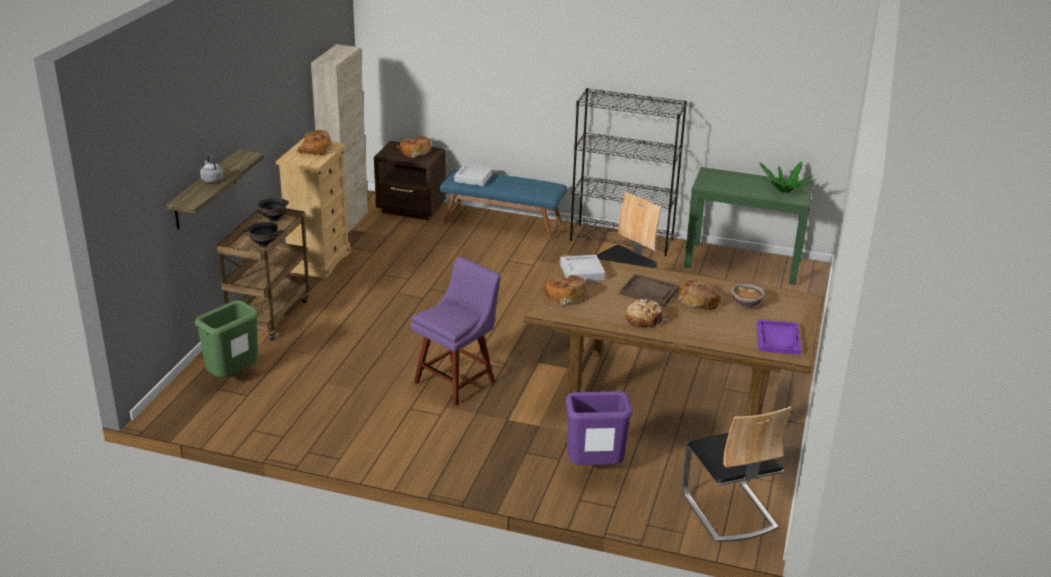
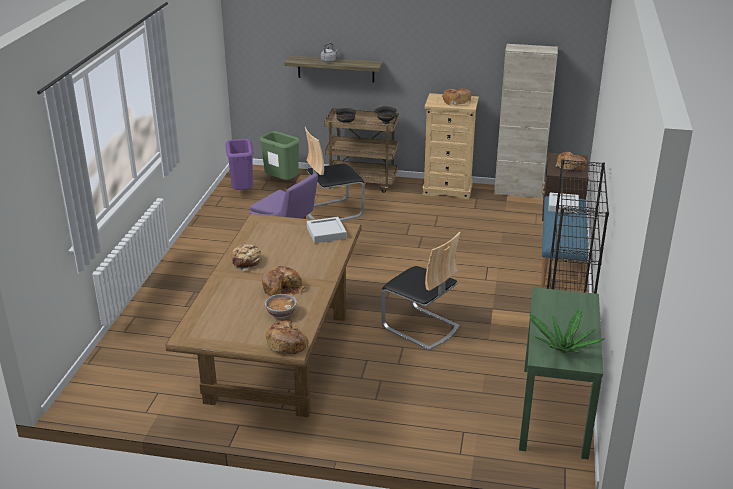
camera: 85 degrees right, 0 degrees up
(564, 295) = (285, 227): bread -> bread (287, 343)
(594, 469) = (171, 321): purple trash can -> purple trash can (242, 191)
(649, 291) = (297, 264): brown tray -> none
(728, 510) = (110, 386): chair -> chair (333, 211)
(778, 339) = (215, 328): purple tray -> none

